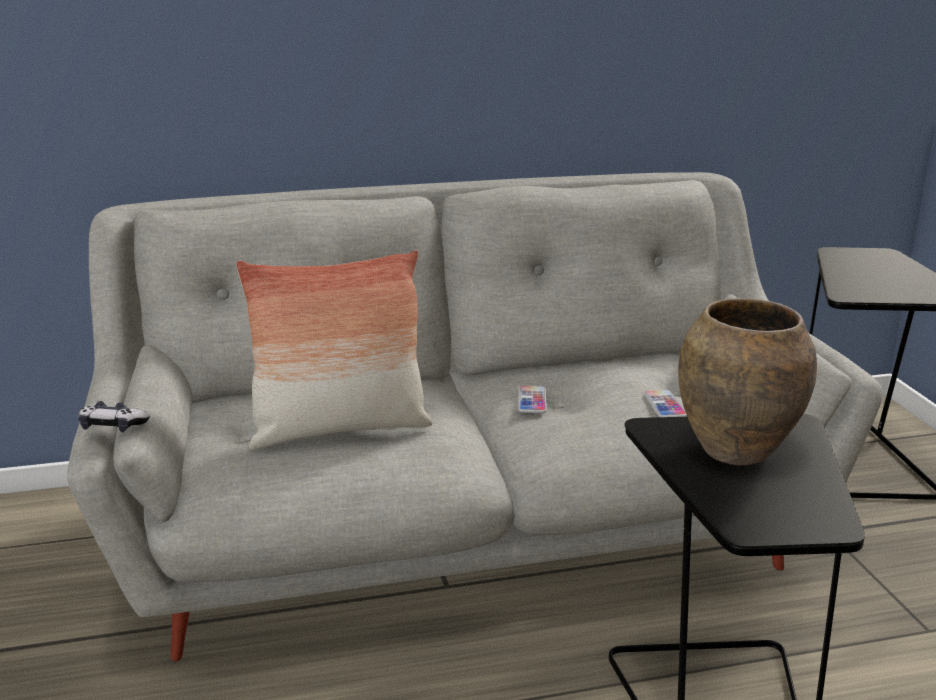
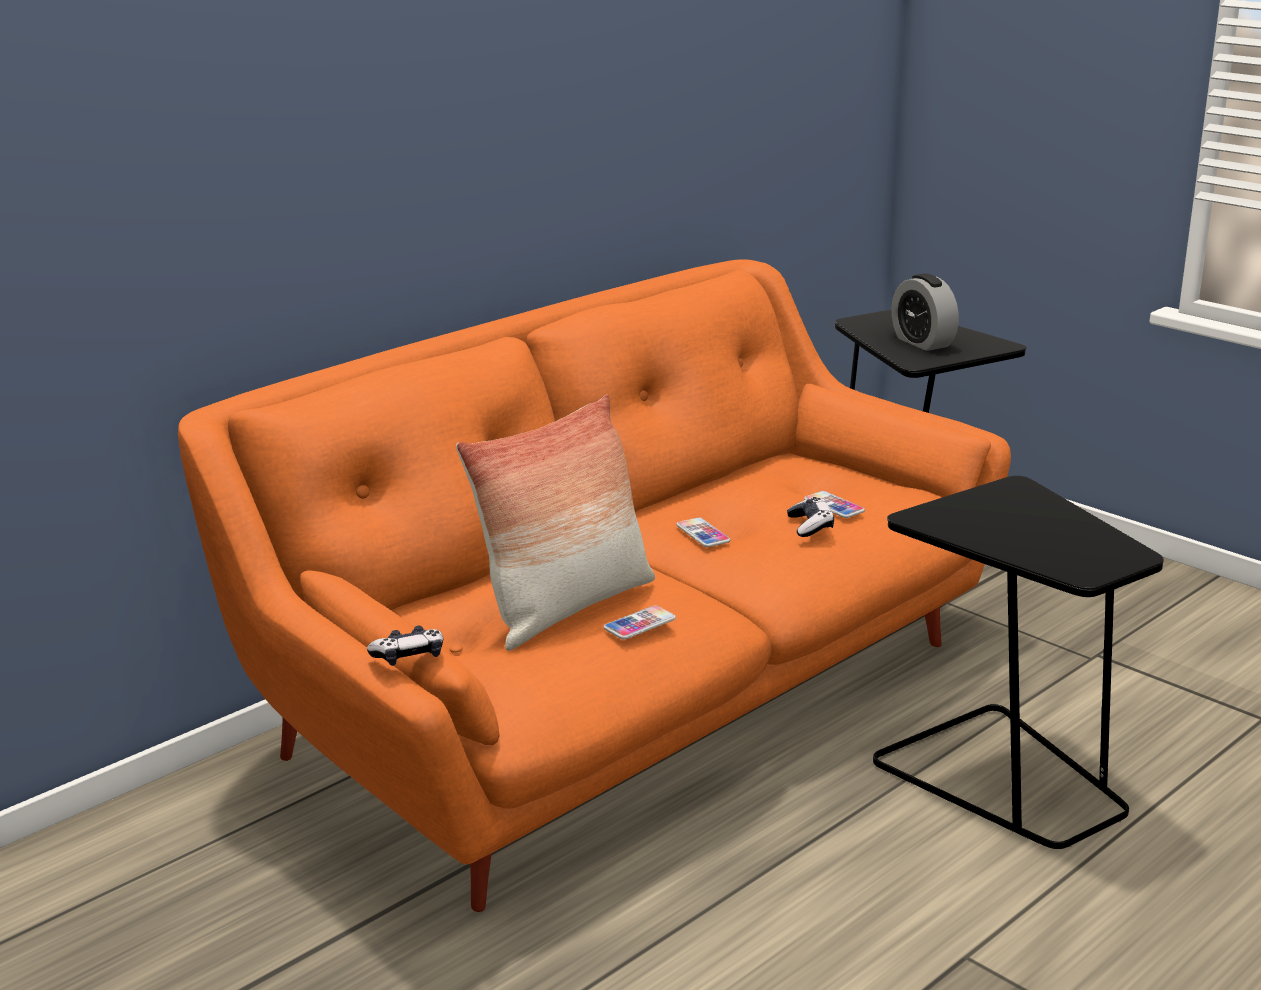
camera: 30 degrees left, 0 degrees up
(372, 458) = (639, 624): none -> phone
(466, 532) = (631, 701): grey sofa -> orange sofa
(621, 417) = (810, 526): none -> game controller
(734, 450) = (1000, 519): brown vase -> none
(877, 280) = (922, 342): none -> alarm clock

